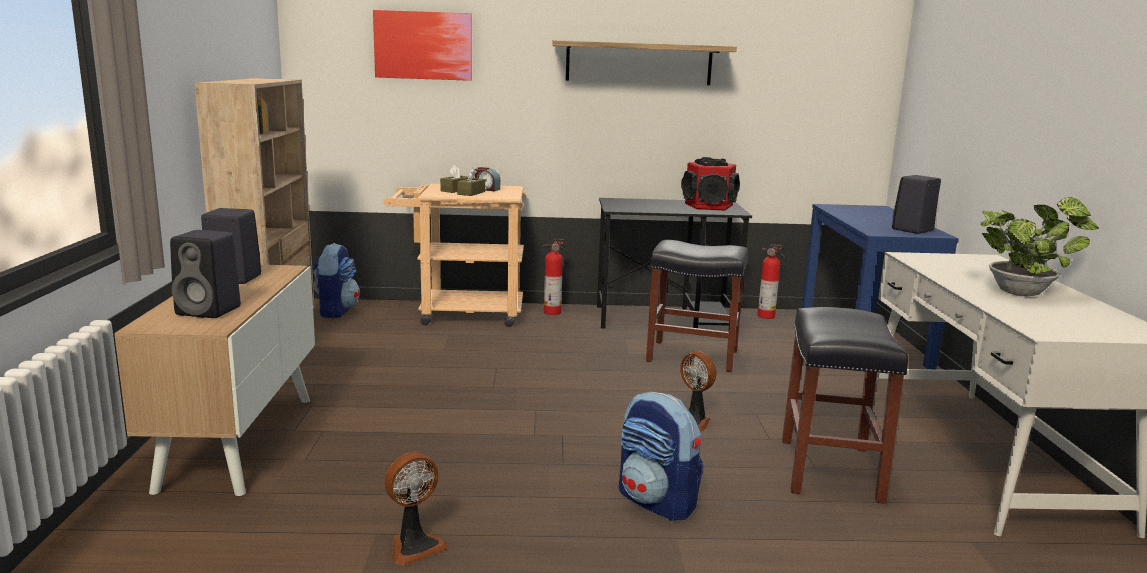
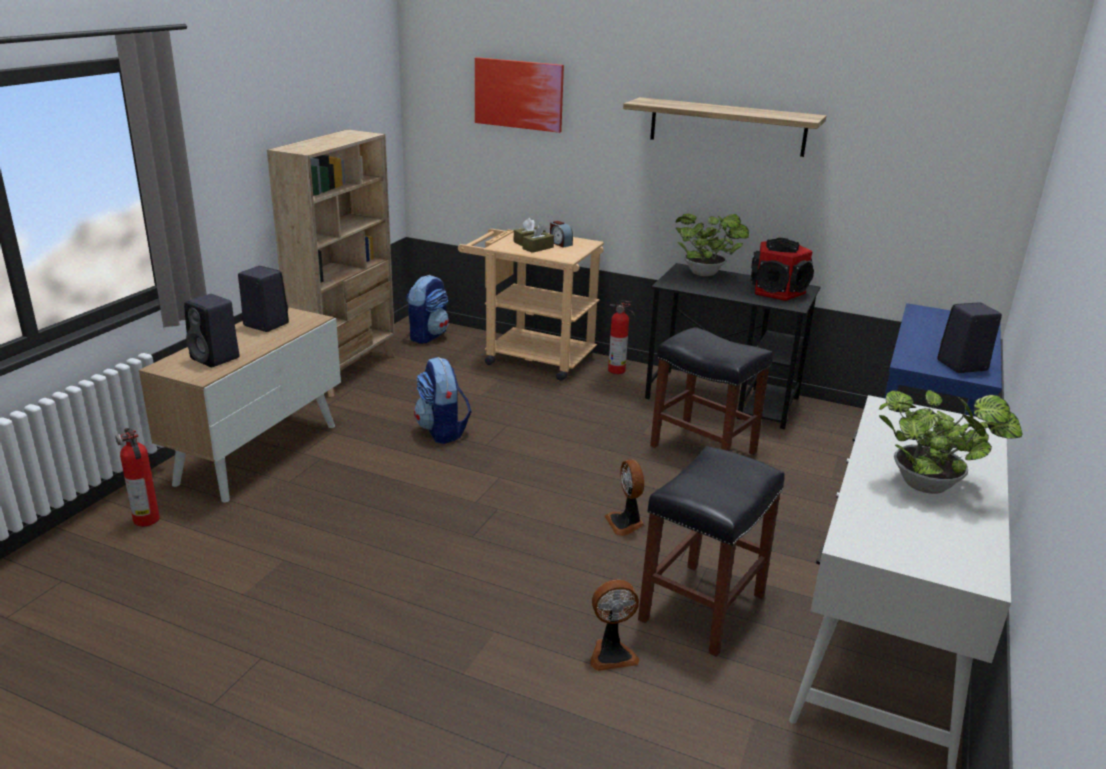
camera: 25 degrees right, 10 degrees up
(414, 546) = (300, 578): fan -> fan (611, 653)
(636, 201) = (706, 274): none -> potted plant
(657, 502) = (512, 594): backpack -> backpack (442, 431)
(767, 316) = (838, 416): fire extinguisher -> fire extinguisher (147, 520)

